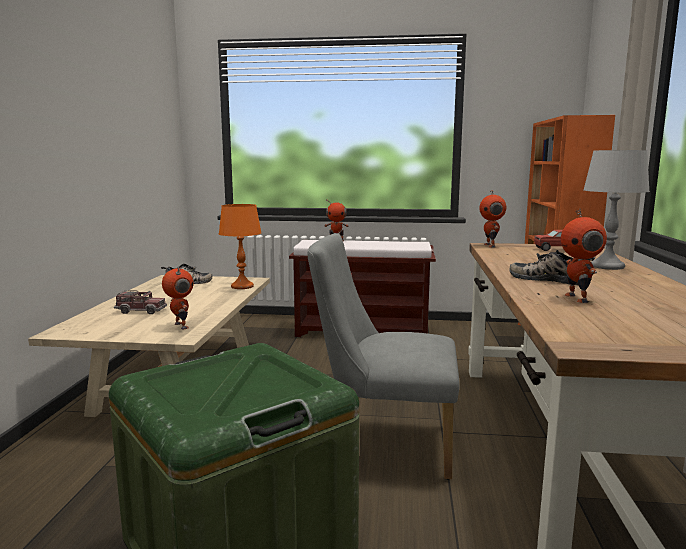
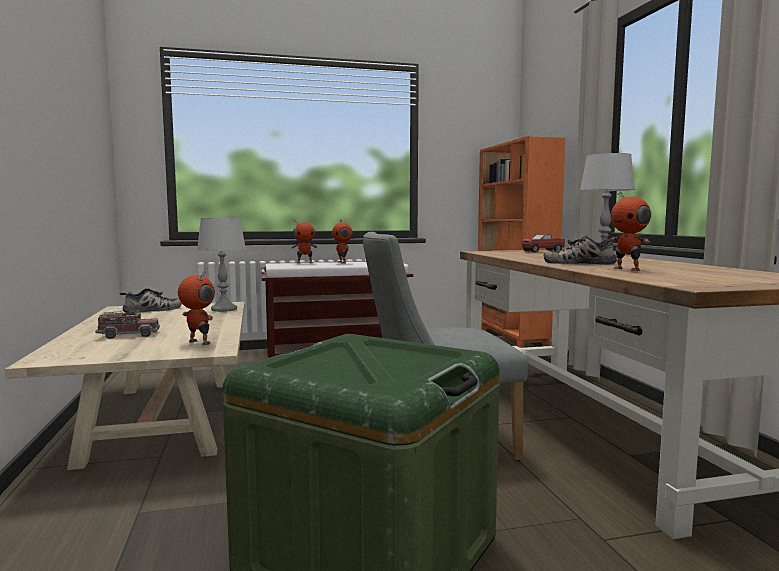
camera: 20 degrees left, 5 degrees down
(242, 286) = (224, 309): orange table lamp -> grey table lamp
(490, 245) = (483, 251): toy robot -> toy robot (342, 262)

